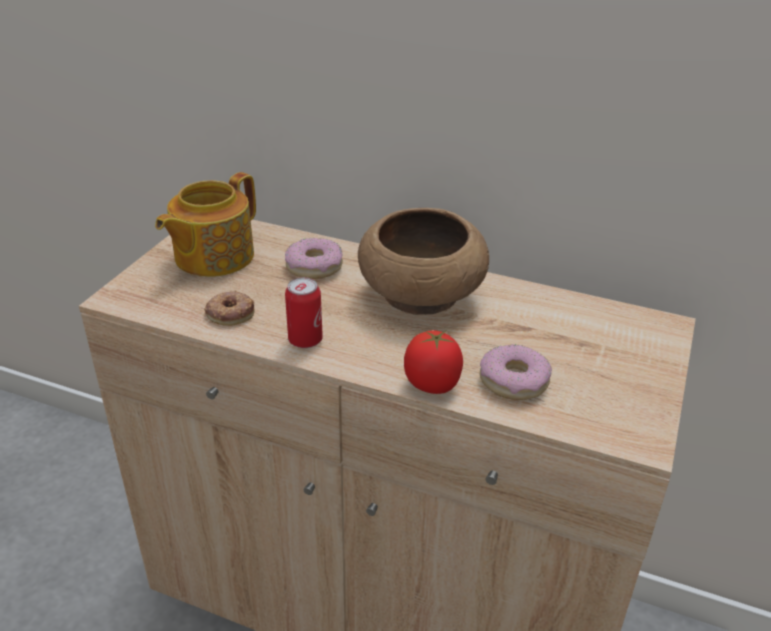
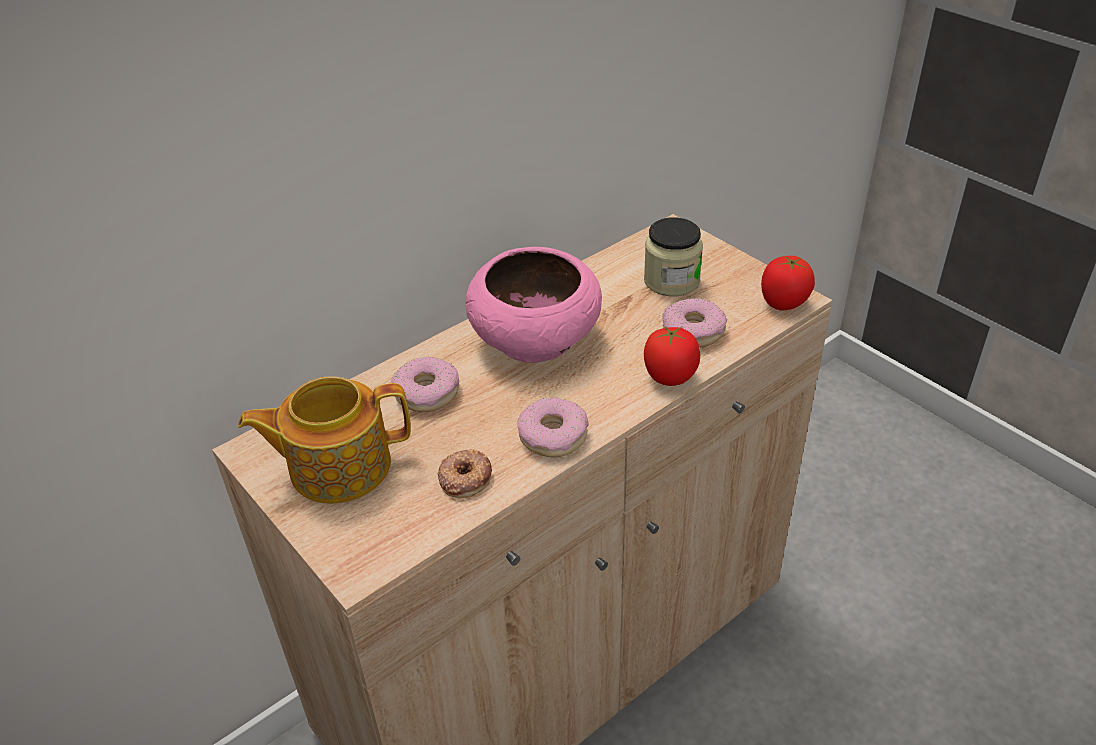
camera: 60 degrees left, 5 degrees up
(212, 256) = (337, 466): teapot -> teapot turned 105 degrees clockwise
(305, 340) = (553, 435): can -> donut
(421, 296) = (537, 339): brown bowl -> pink bowl
(580, 346) = (671, 281): none -> jar
(623, 433) = (783, 303): none -> tomato

